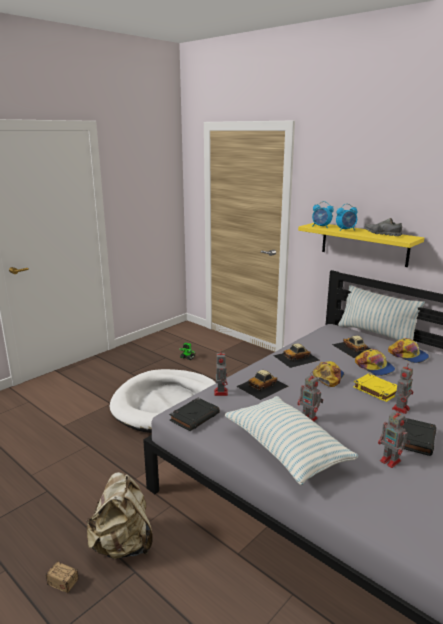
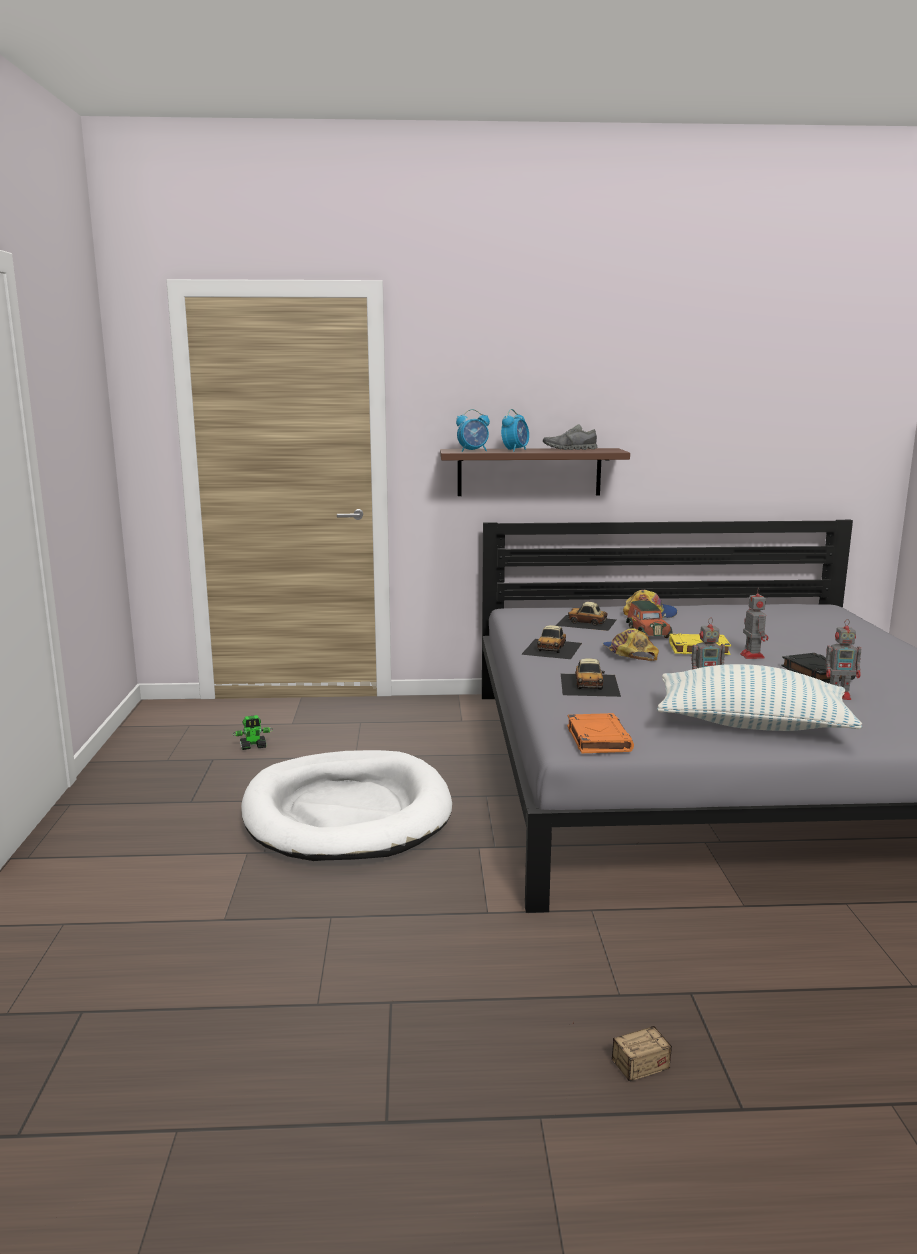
camera: 45 degrees left, 5 degrees down
(123, 545) = (624, 981): beige backpack -> none
(194, 417) = (598, 738): black book -> orange book
(221, 392) = (561, 706): toy robot -> none
(364, 244) = (529, 472): yellow shelf -> brown shelf
(374, 367) = (647, 632): cap -> toy car
(376, 334) = (572, 604): pillow -> none

